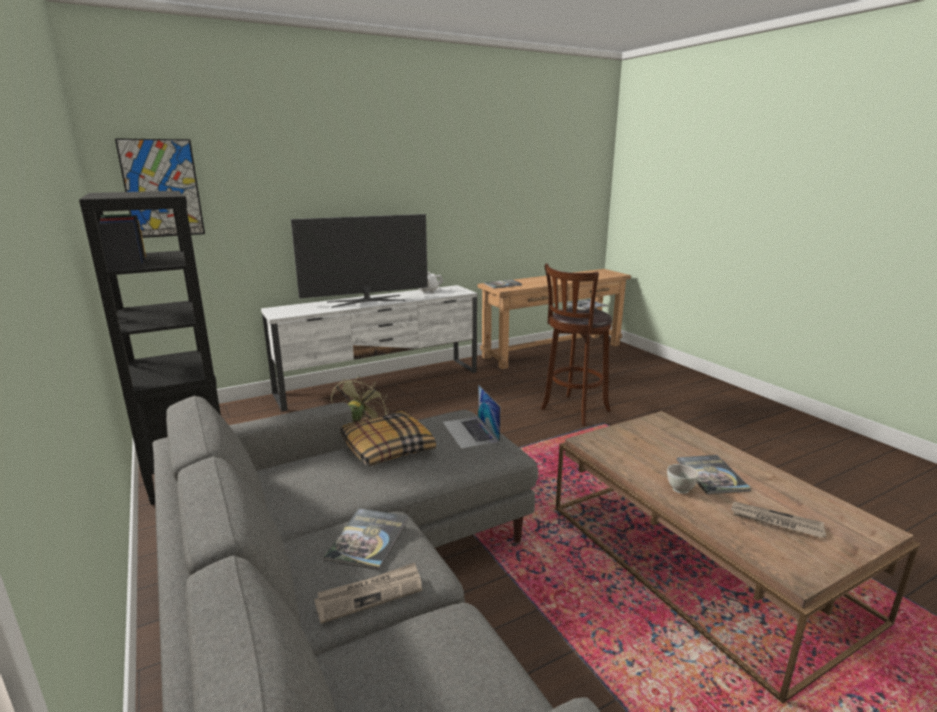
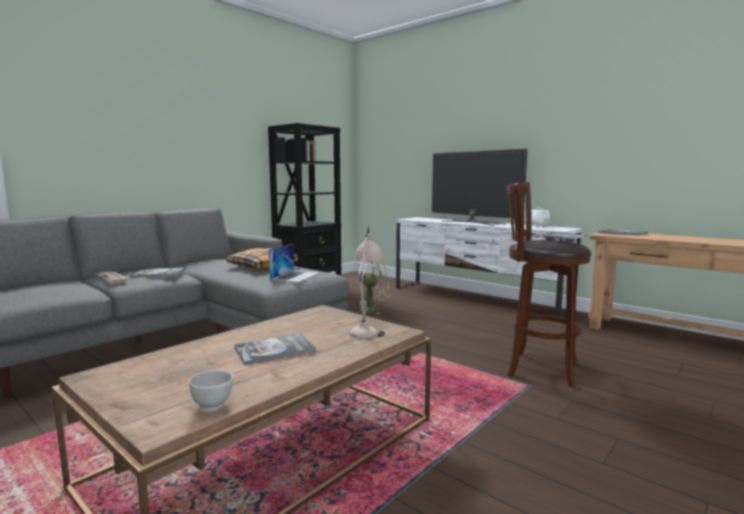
camera: 70 degrees right, 10 degrees down
(162, 188) = (381, 135): picture -> none
(470, 432) = (295, 276): laptop -> laptop turned 150 degrees clockwise
(654, 430) = (367, 328): none -> beige table lamp
(680, 489) = (241, 338): white bowl -> white bowl (213, 406)
(775, 522) = (182, 372): newspaper -> none

